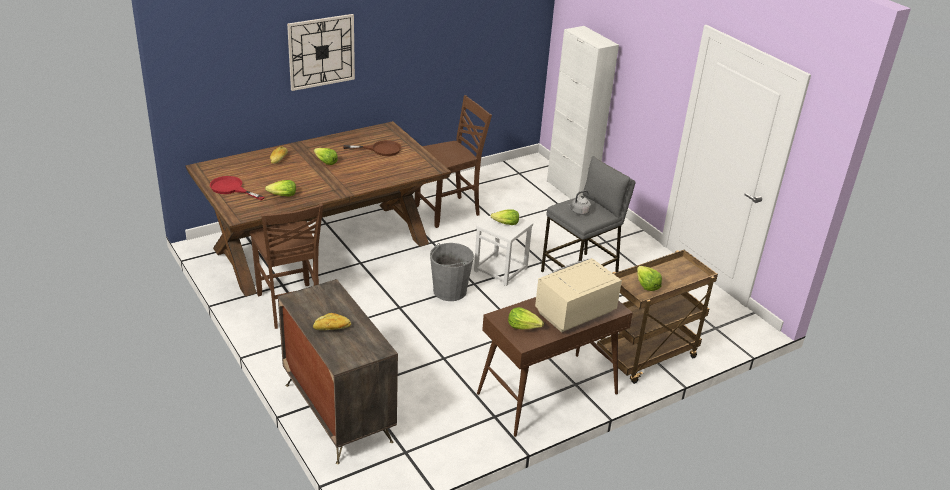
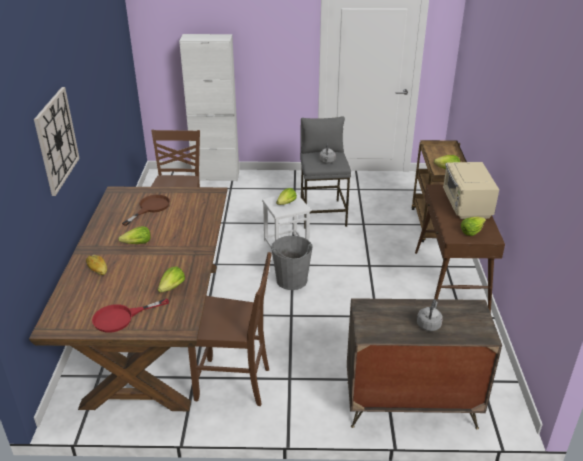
camera: 55 degrees left, 0 degrees up
(332, 328) = (429, 324): bread -> grey kettle

